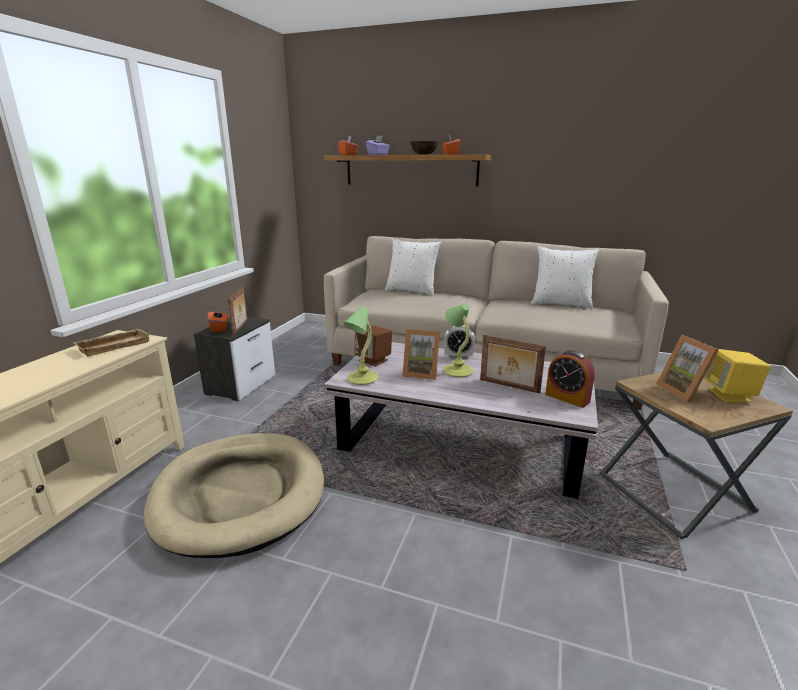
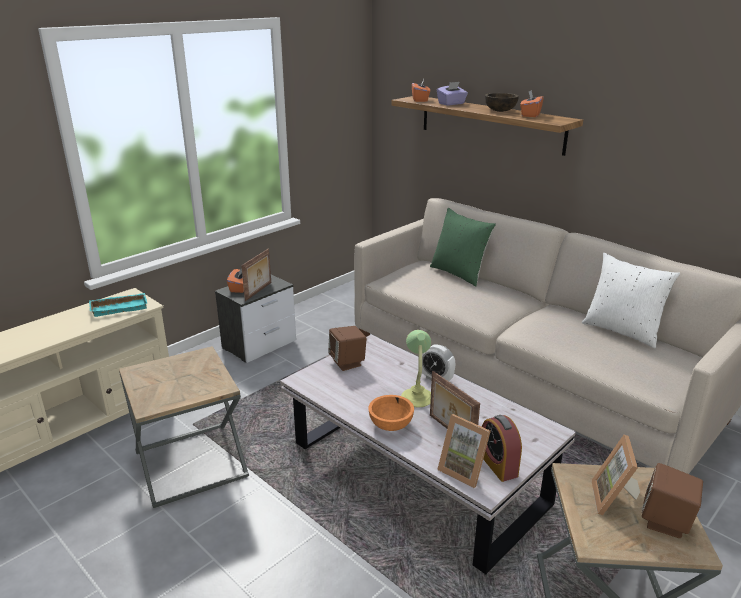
camera: 25 degrees right, 5 degrees up
(114, 345) = (120, 307): beige tray -> turquoise tray
(240, 495) = (191, 463): beige dog bed -> brown side table
(361, 379) = (316, 383): table lamp -> none
(412, 291) = (459, 274): white pillow -> green pillow
(421, 373) = (378, 391): picture frame -> picture frame (464, 470)
(457, 392) = (391, 425): none -> orange bowl
(730, 395) = (666, 522): yellow speaker -> brown speaker

